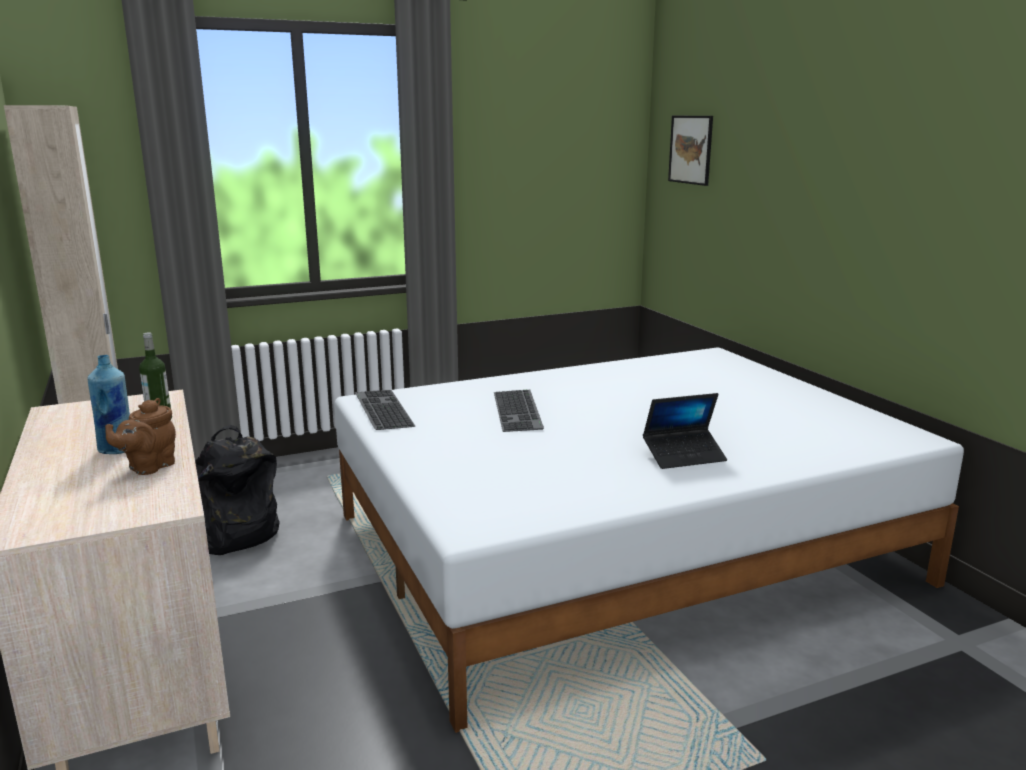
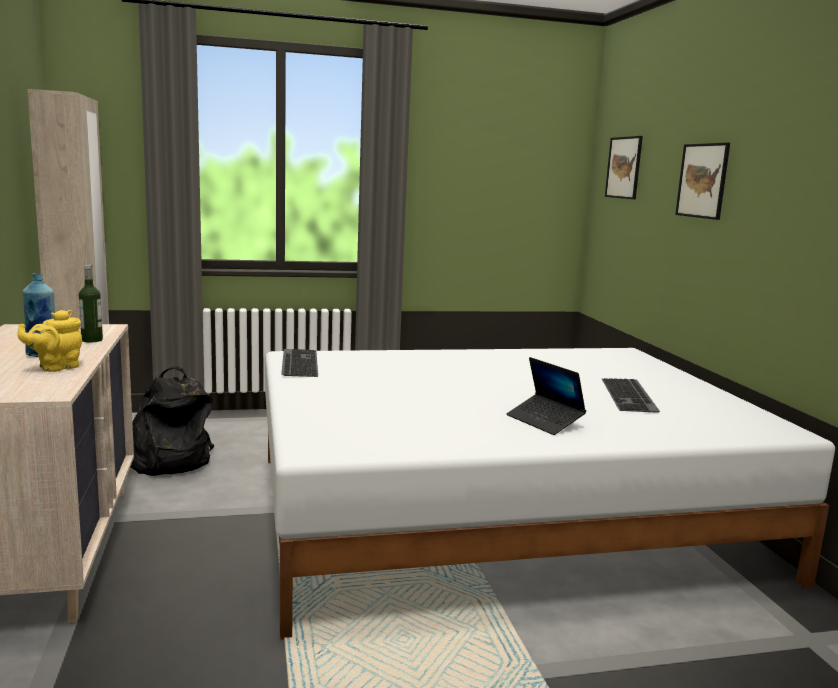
camera: 10 degrees right, 5 degrees down
(148, 467) = (56, 367): brown teapot -> yellow teapot
(519, 410) = (416, 375): keyboard -> keyboard (630, 395)
(684, 456) = (544, 421): laptop -> laptop turned 60 degrees clockwise
(792, 169) = (702, 180): none -> picture

